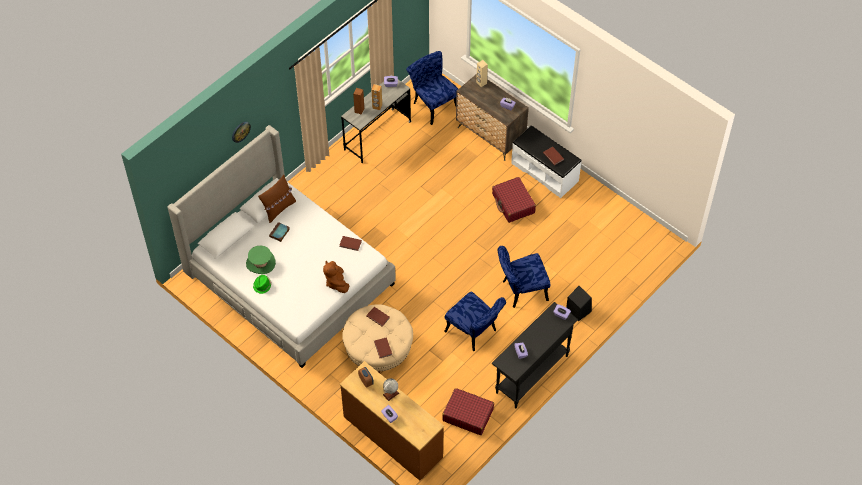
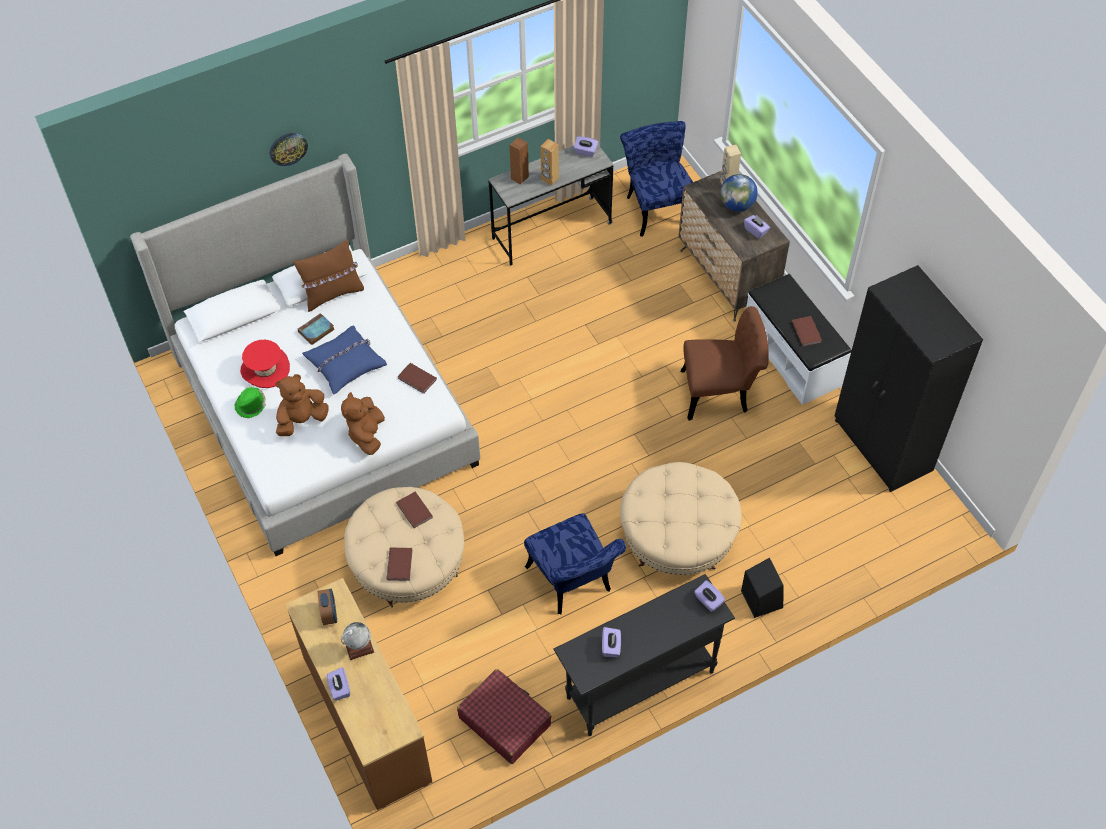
camera: 20 degrees right, 0 degrees up
(260, 263) = (265, 369): green hat -> red hat
(296, 285) = (302, 420): none -> brown plush toy
(305, 246) = (345, 363): none -> blue pillow
(491, 94) = (737, 205): none -> globe
(513, 204) = (721, 392): red suitcase -> brown chair
(520, 290) = (677, 536): blue chair -> beige ottoman
(612, 209) = (882, 447): none -> black wardrobe

